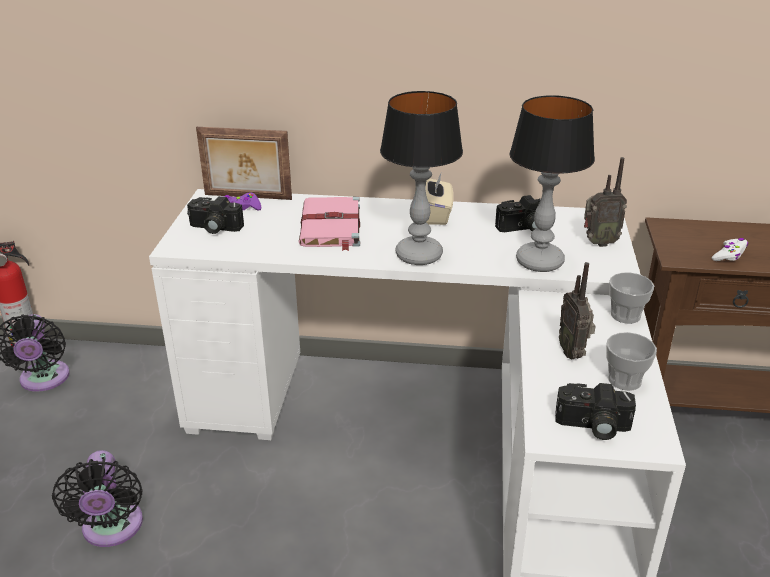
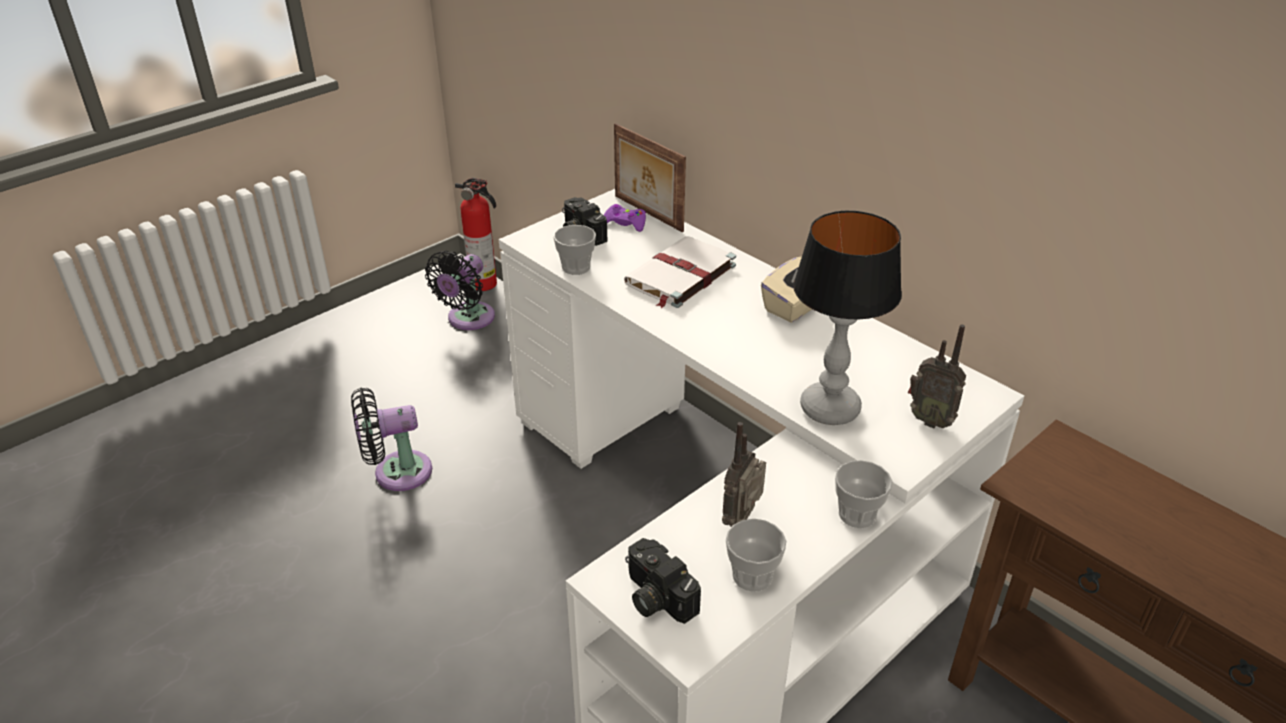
camera: 40 degrees right, 5 degrees up
(112, 529) = (396, 472): black fan -> black fan turned 45 degrees clockwise
(245, 250) = (576, 267): none -> cup
(331, 226) = (679, 275): pink book -> white book
(420, 255) = (719, 344): table lamp -> none
(524, 228) = (869, 365): camera -> none
(729, 255) = (1093, 516): white game controller -> none

